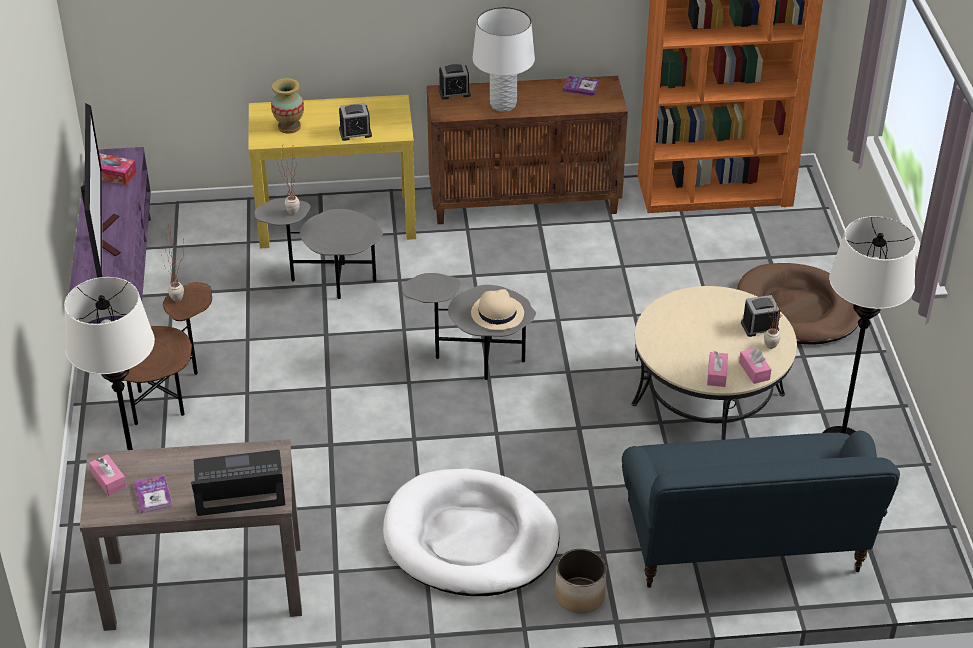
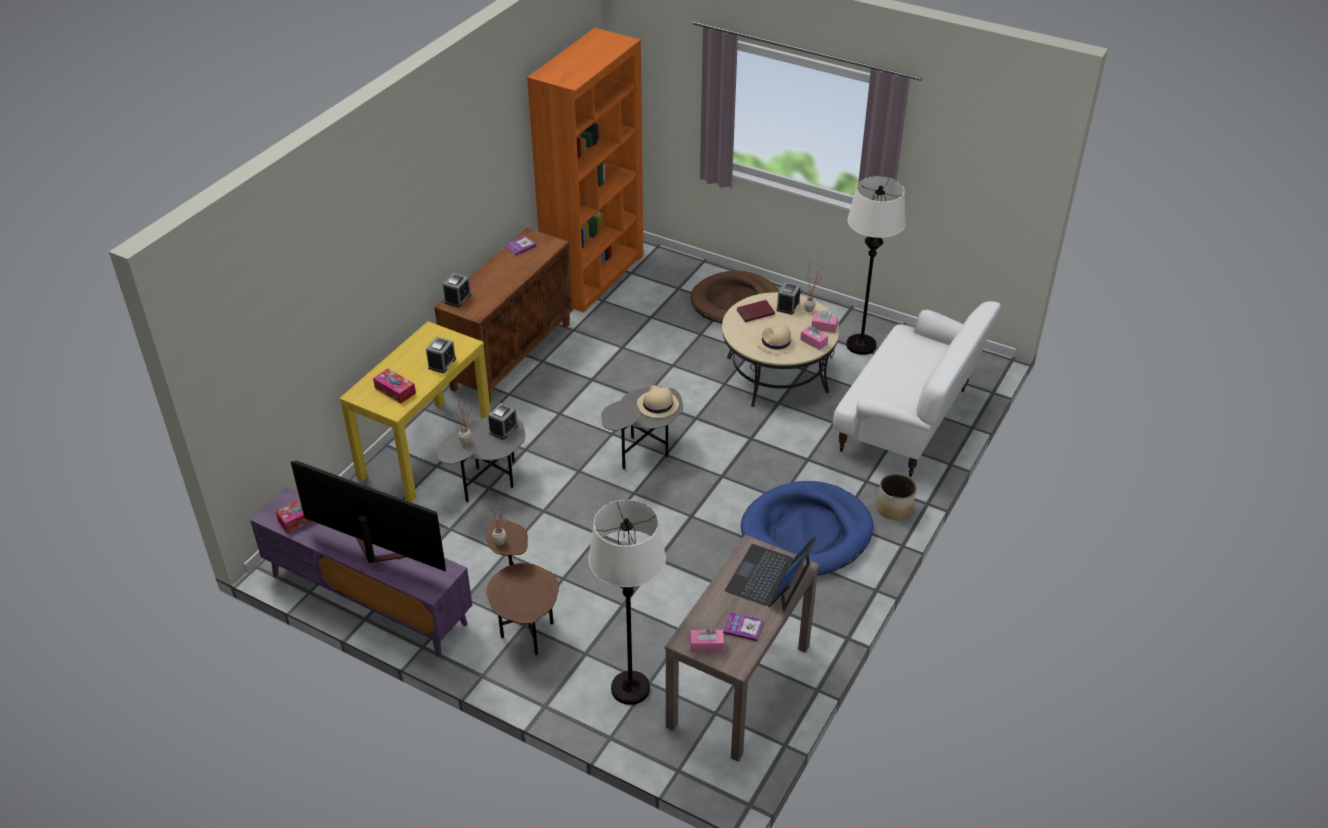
camera: 55 degrees left, 0 degrees up
(289, 127) = (395, 390): vase -> tissue box
(357, 233) = (503, 429): none -> alarm clock
(470, 539) = (806, 533): white dog bed -> blue dog bed
(503, 105) = (499, 285): white table lamp -> none
(683, 346) = (776, 342): none -> beige hat
(717, 308) = (755, 312): none -> red book
(744, 544) = (907, 421): blue sofa -> white sofa

